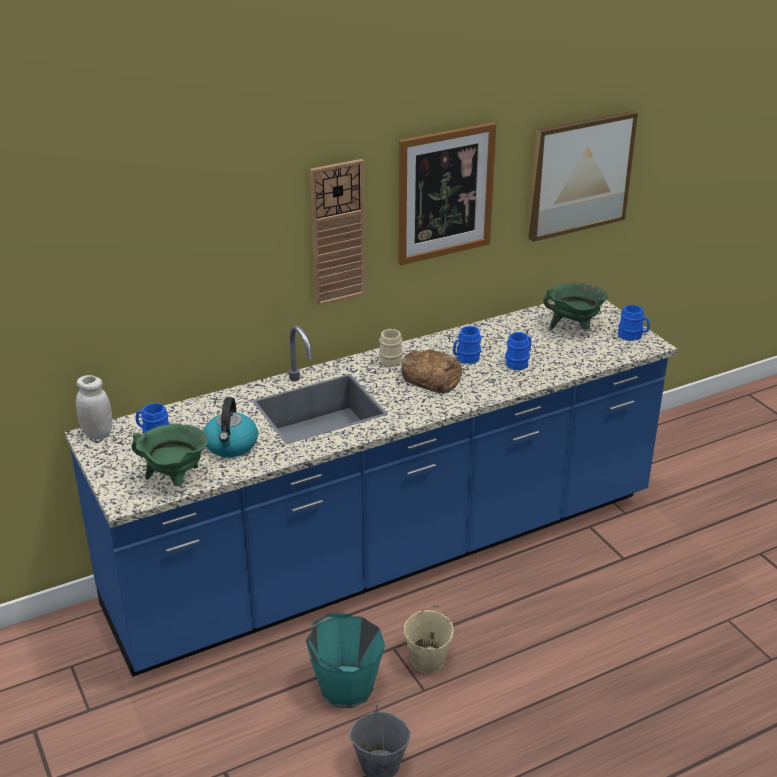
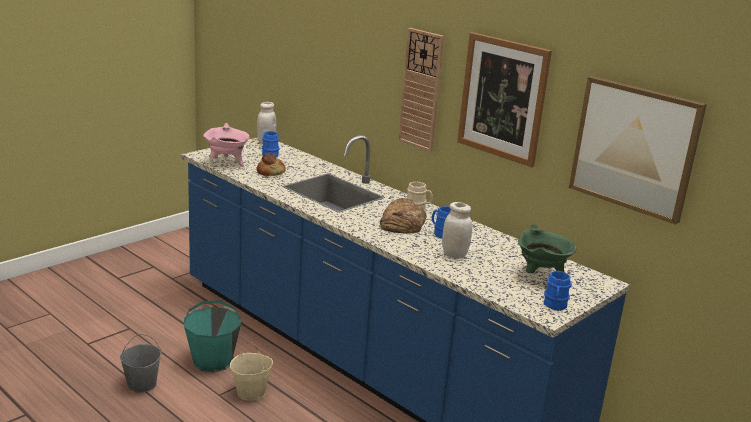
camera: 70 degrees right, 10 degrees down
(175, 479) = (227, 163): green cooking pot -> pink cooking pot
(231, 445) = (271, 172): kettle -> bread
(519, 362) = (454, 254): blue mug -> white jar

